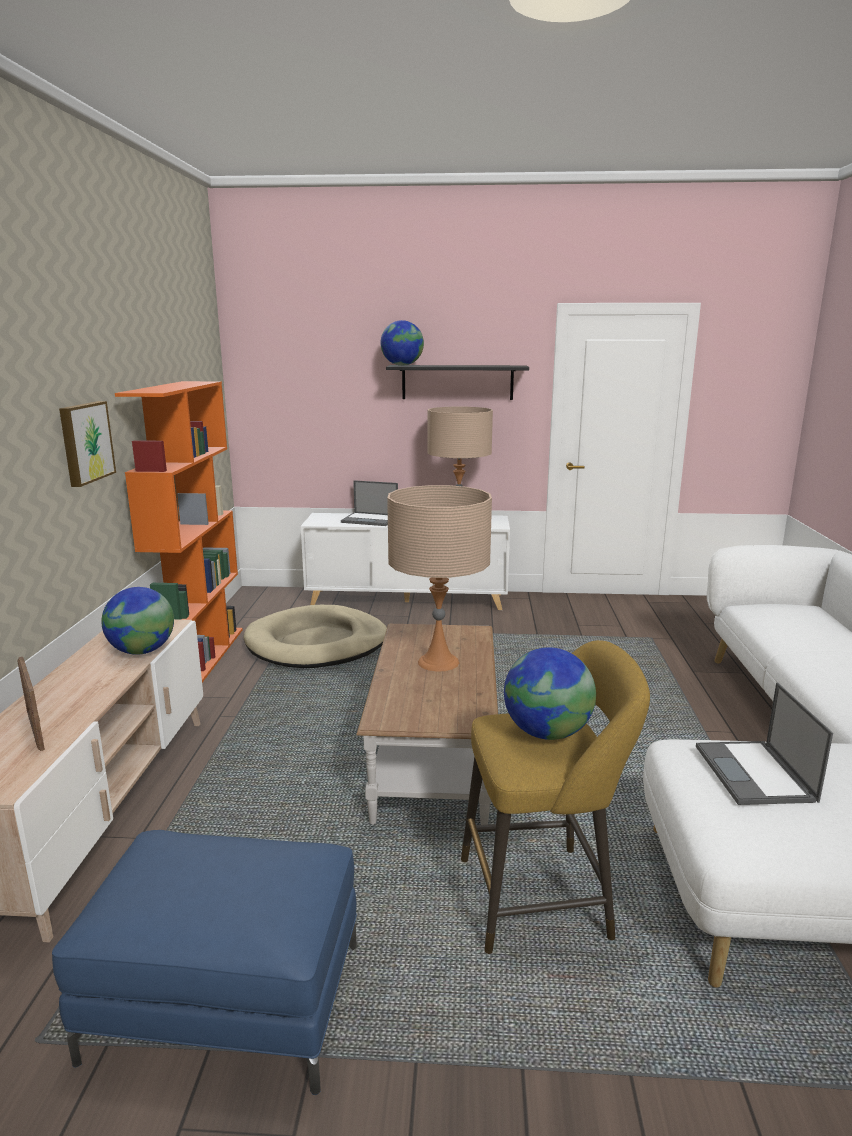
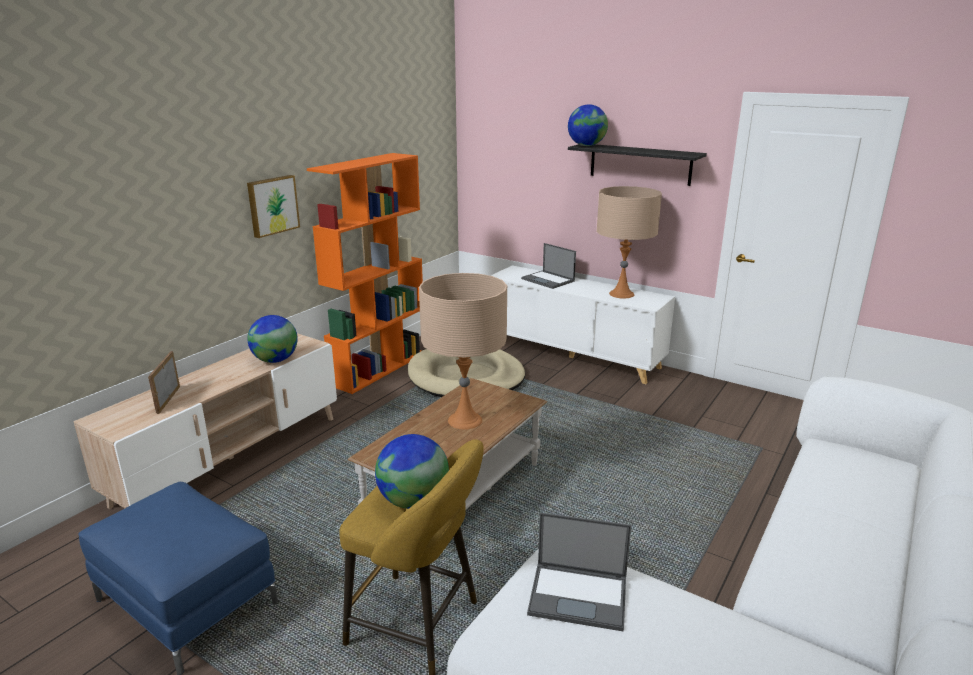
camera: 30 degrees right, 5 degrees up
(755, 774) = (579, 595): laptop -> laptop turned 105 degrees counterclockwise

